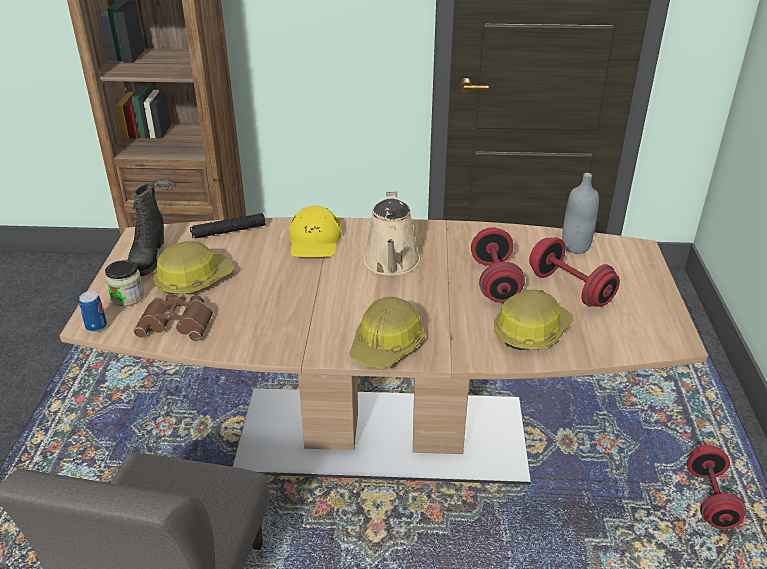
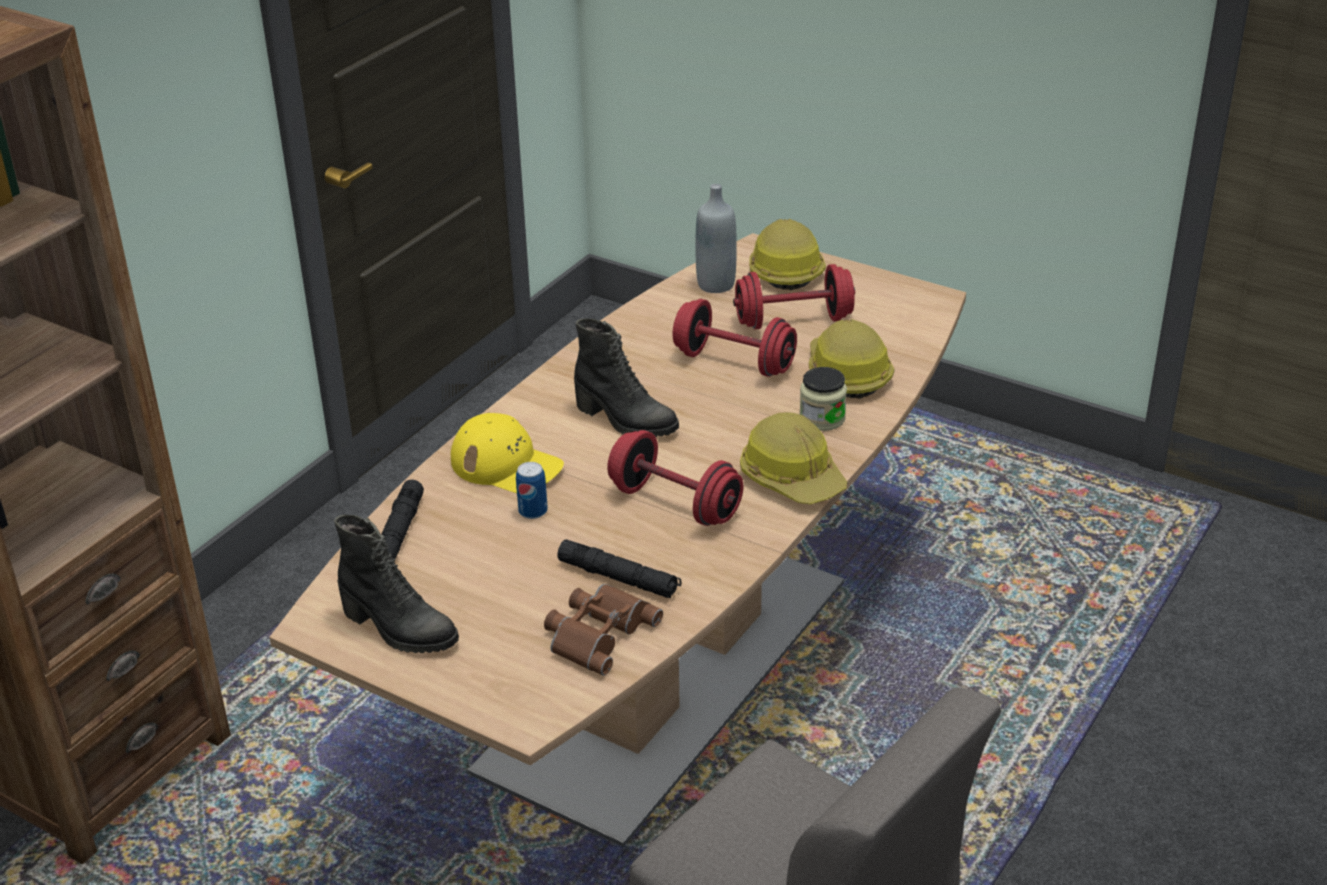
camera: 60 degrees left, 0 degrees up
(96, 326) = (540, 713): can -> can (533, 511)
(127, 297) = (488, 669): jar -> jar (822, 418)
(193, 280) = (502, 596): hard hat -> hard hat (784, 269)
(233, 312) = (619, 578): none -> black flashlight
(391, 263) = (625, 421): beige watering can -> black boot
(710, 499) = (952, 469): red dumbbell -> red dumbbell (675, 503)

